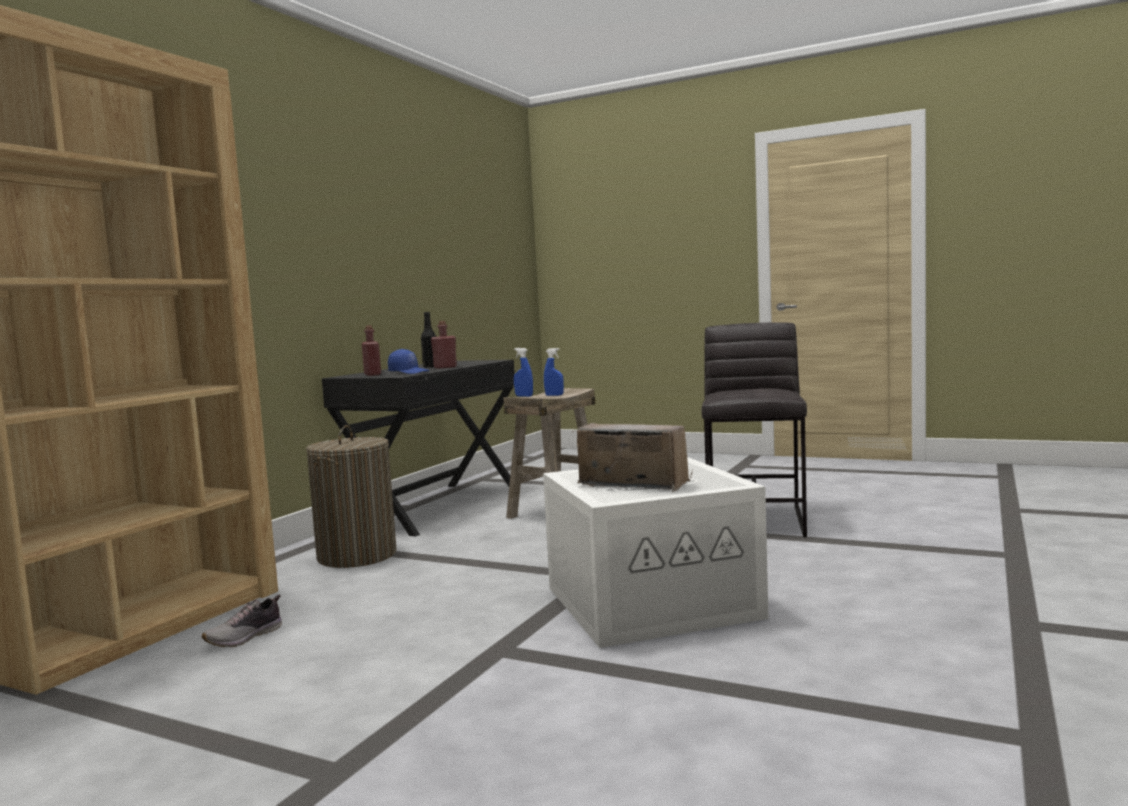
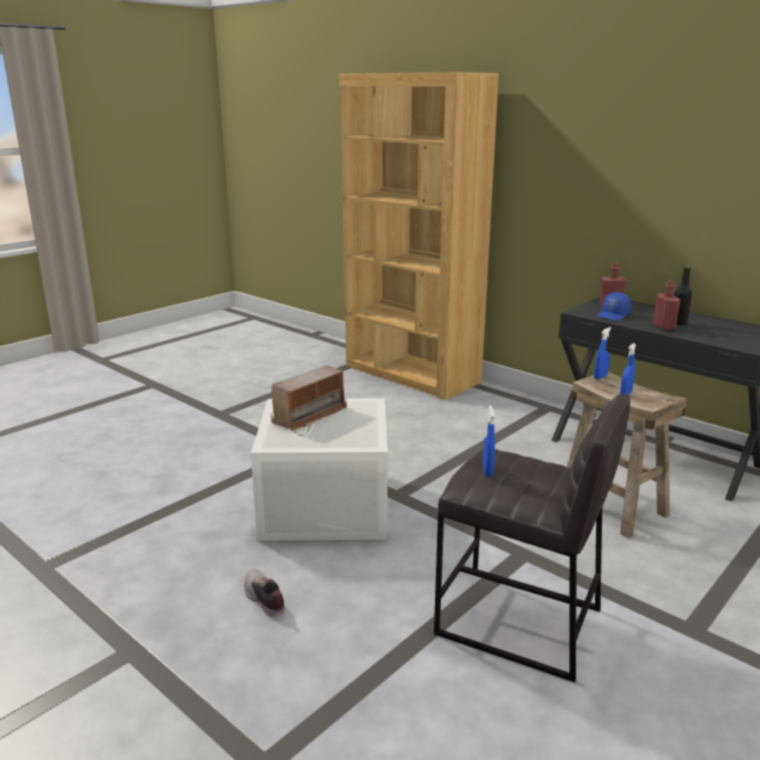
camera: 105 degrees right, 15 degrees up
(245, 637) = (375, 395): shoe -> shoe (264, 599)
(357, 555) = (508, 420): laundry basket -> none
(760, 391) = (487, 470): none -> blue spray bottle

